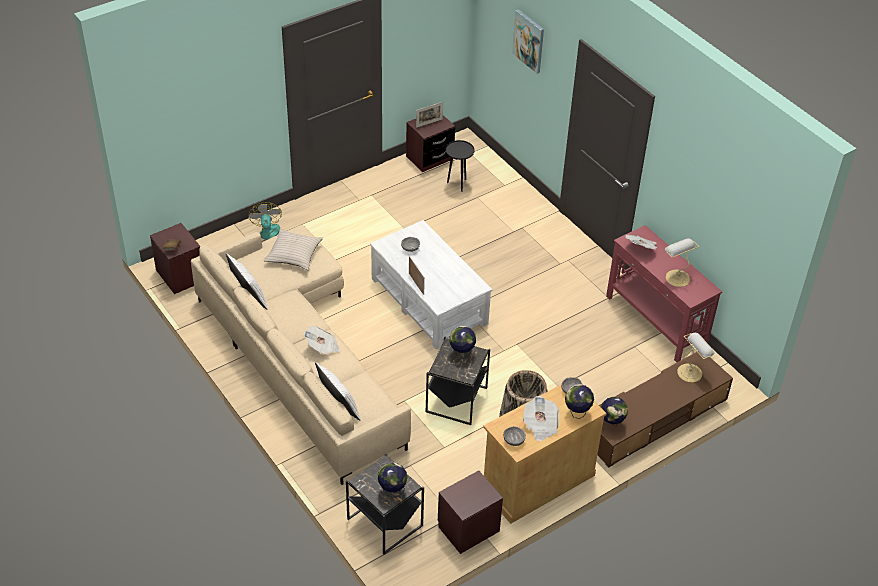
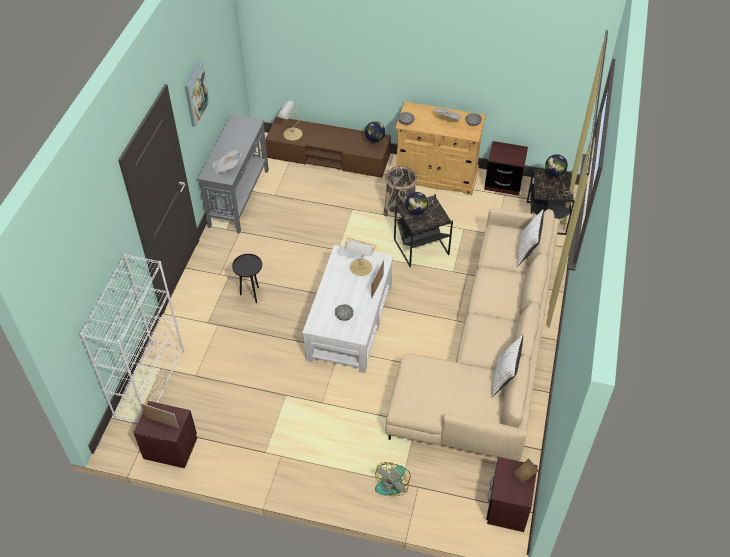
camera: 130 degrees left, 5 degrees up
(294, 254) = (430, 387): beige pillow -> none
(323, 347) = (494, 295): newspaper -> none
(458, 184) = (190, 400): black side table -> black side table (251, 294)
(496, 174) = (150, 383): none -> white bookcase
(529, 41) = (95, 256): picture -> picture (195, 93)
(577, 413) = (419, 111): globe -> none
(655, 322) = (239, 197): red console table -> grey console table
(676, 277) = (240, 138): table lamp -> table lamp (360, 268)

